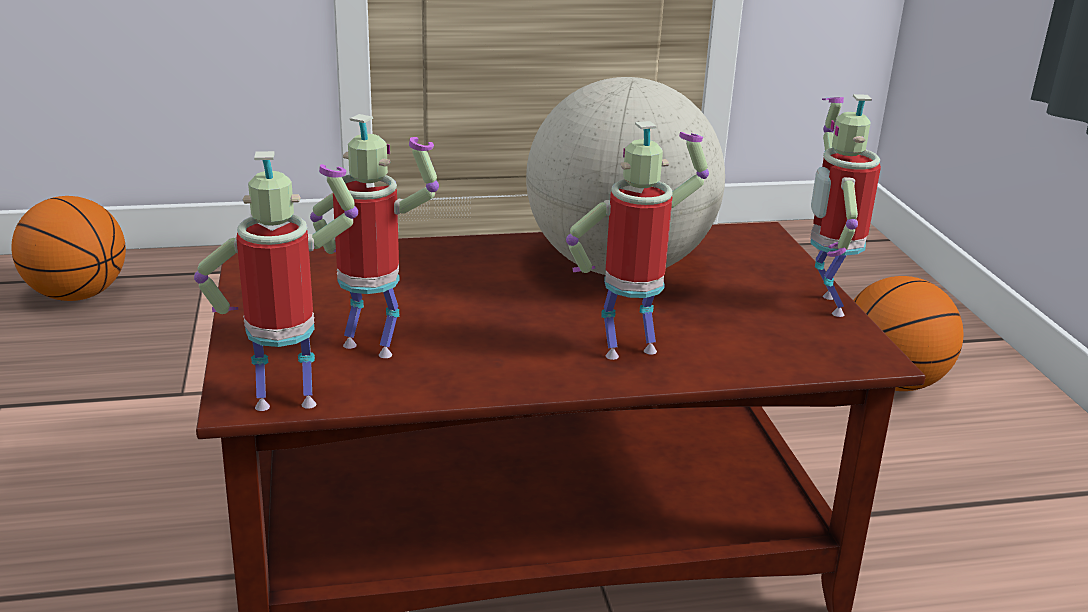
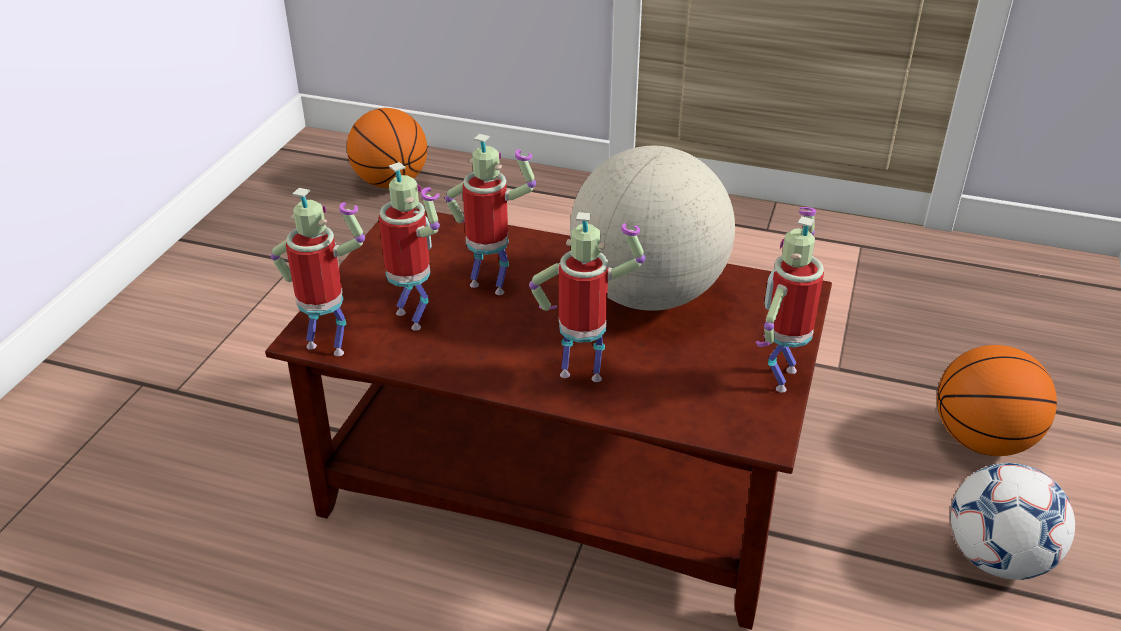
camera: 30 degrees right, 10 degrees up
(435, 295) = (491, 285): none -> toy robot
(991, 475) = (997, 558): none -> football

